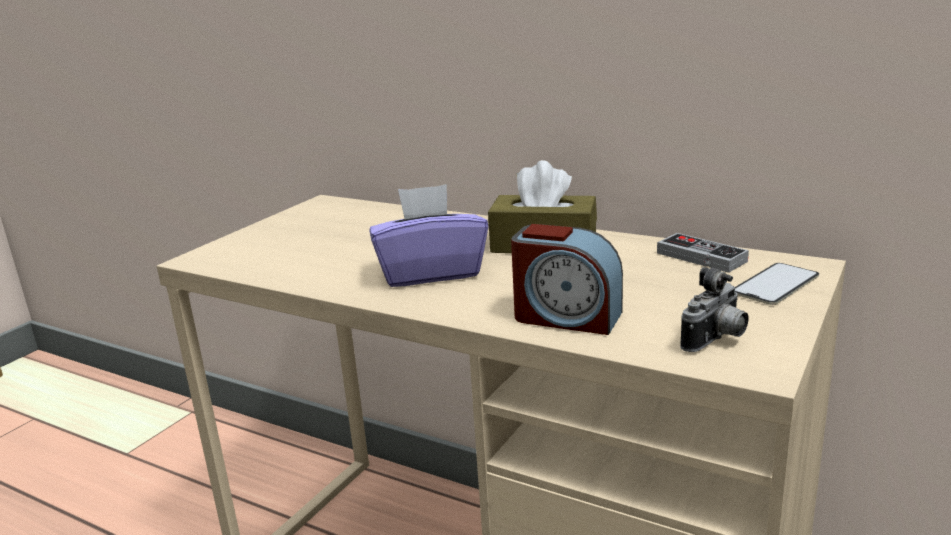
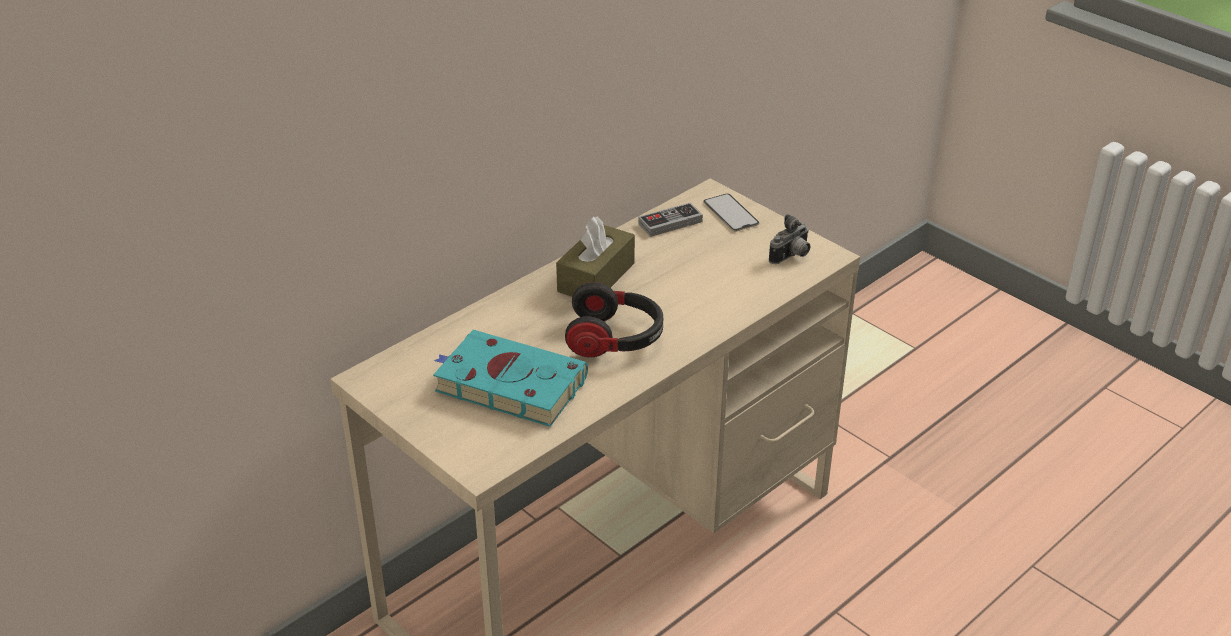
camera: 75 degrees left, 15 degrees up
(329, 244) = (507, 384): none -> turquoise book
(430, 272) = (615, 339): purple tissue box -> headphones
(566, 317) = (731, 298): alarm clock -> none
(716, 340) = (791, 257): camera -> camera turned 75 degrees clockwise

